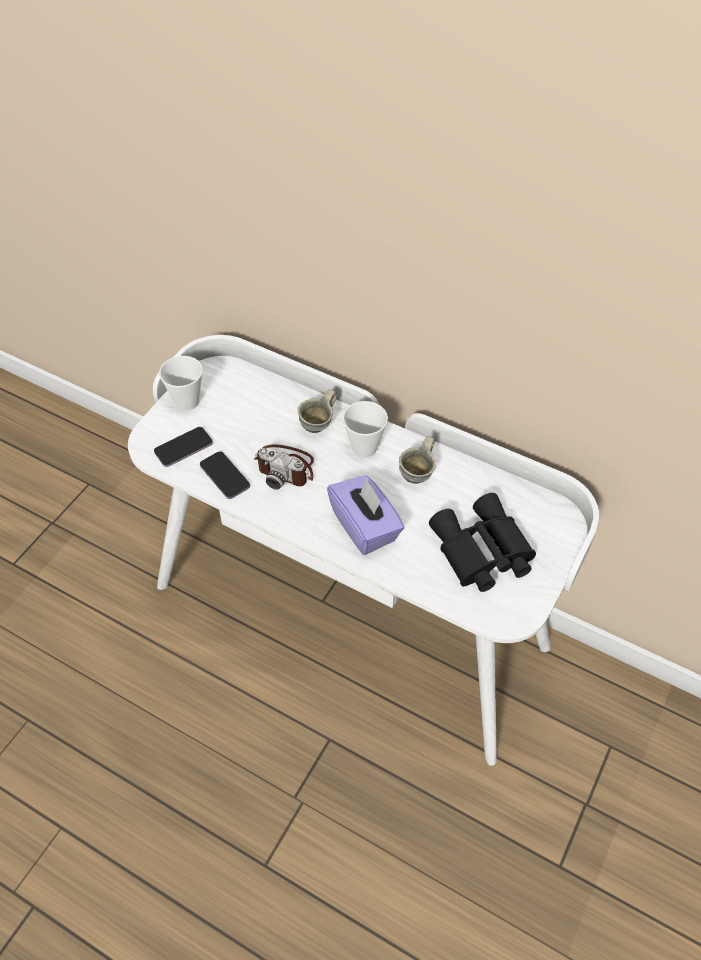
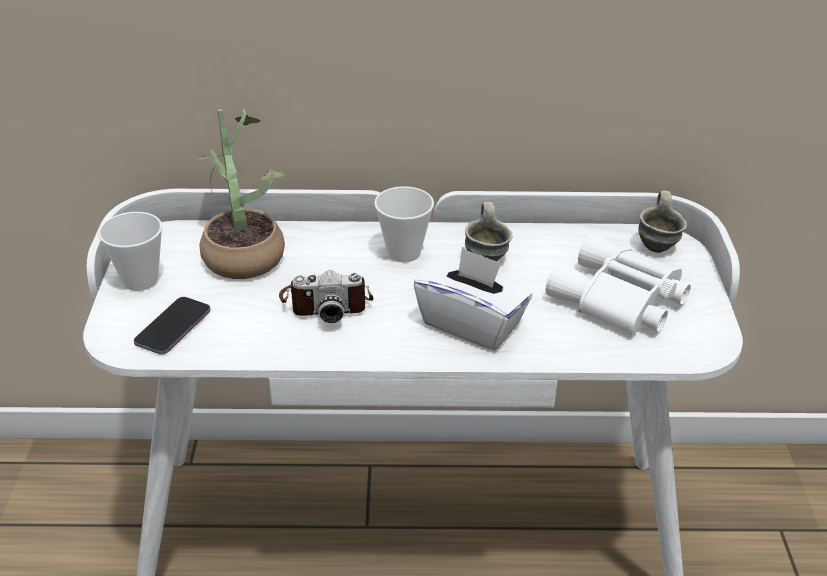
camera: 30 degrees left, 15 degrees down
(225, 476) = (253, 337): phone -> none
(262, 403) = (243, 252): none -> potted plant
(319, 426) = (333, 251): grey mug -> grey mug (659, 244)
(365, 527) = (471, 324): purple tissue box -> white tissue box
(481, 552) = (618, 300): black binoculars -> white binoculars

